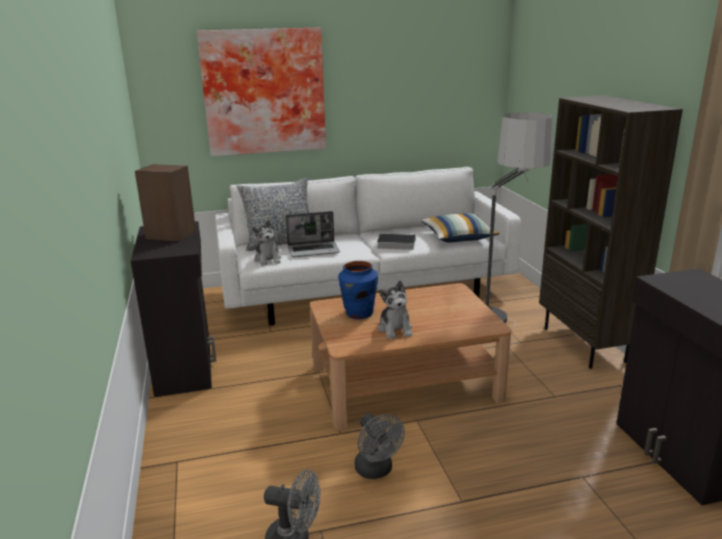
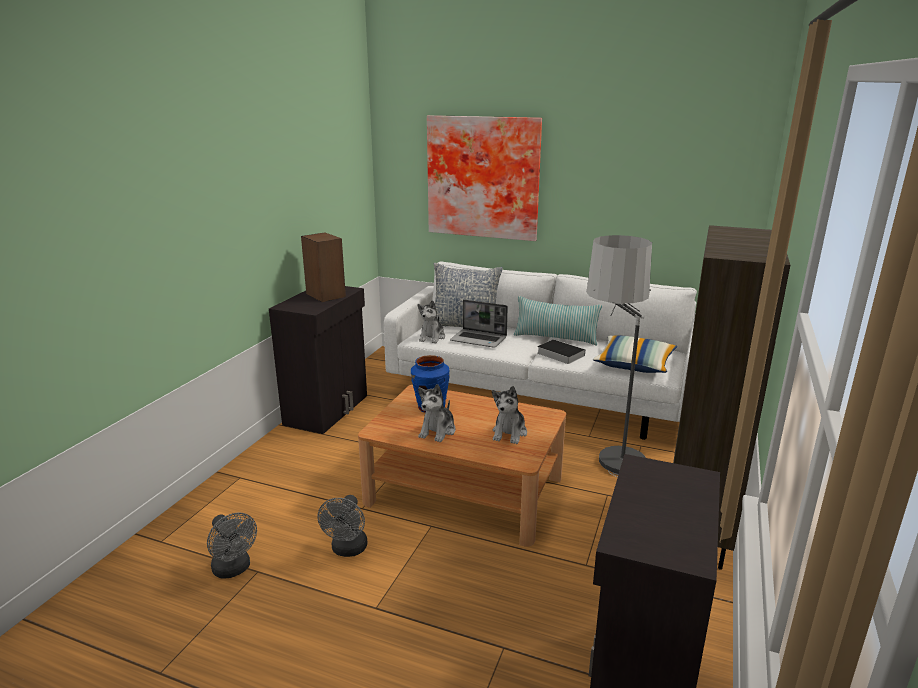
camera: 35 degrees right, 0 degrees up
(371, 234) = (556, 338): none -> pillow
(450, 311) = (509, 433): none -> plush toy

